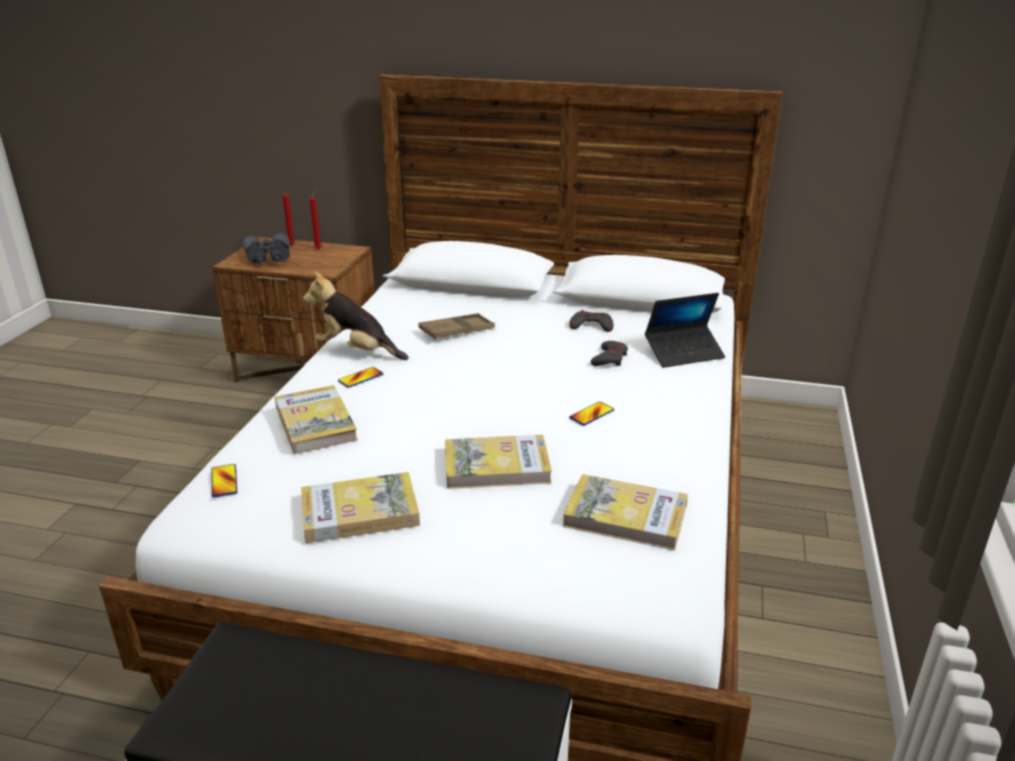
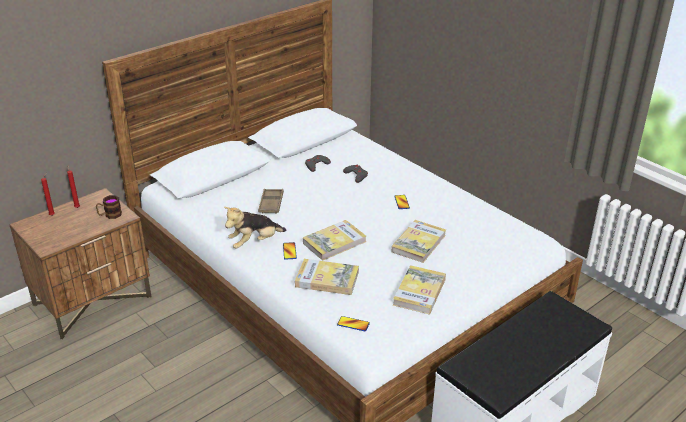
camera: 55 degrees left, 5 degrees up
(268, 259) = (63, 231): grey binoculars -> none
(321, 265) = (110, 215): none -> mug
(625, 516) = (485, 228): book -> book (334, 242)
(684, 353) = (375, 156): laptop -> none

